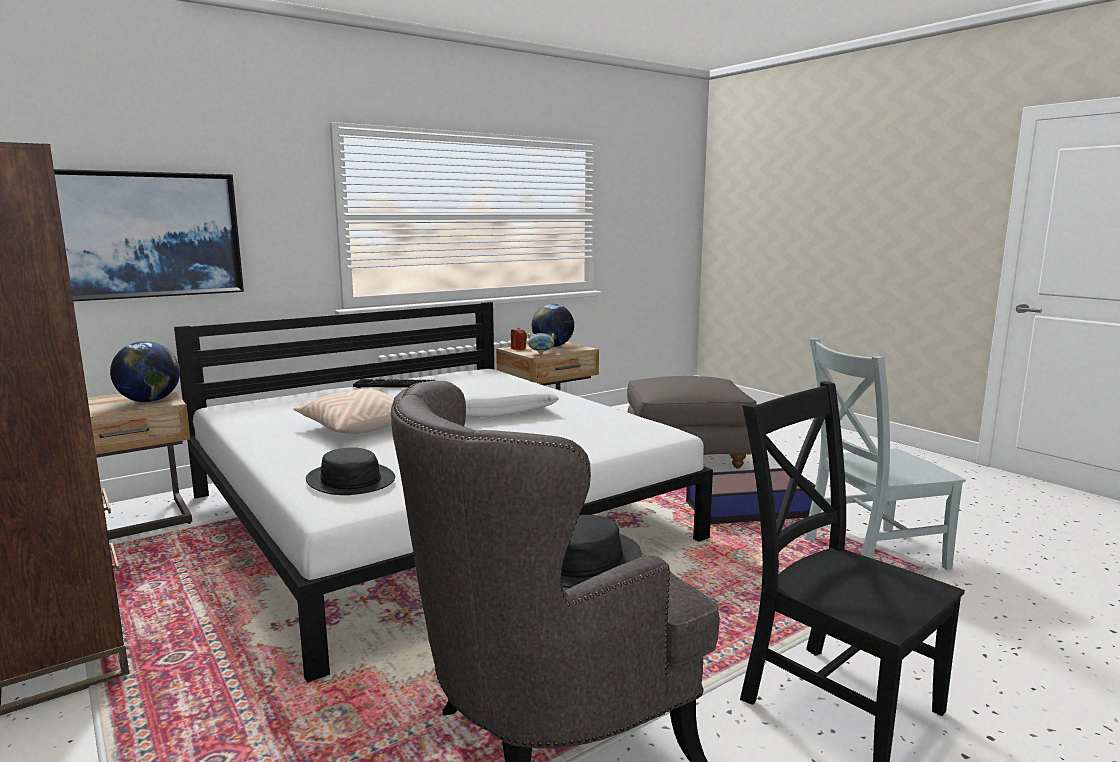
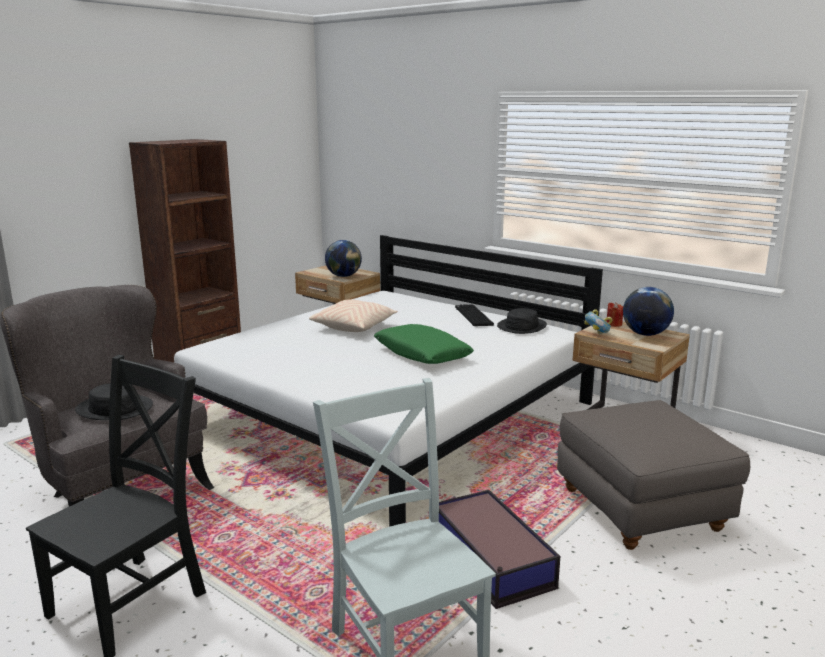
camera: 75 degrees right, 5 degrees up
(140, 235) = (387, 174): picture -> none
(350, 480) = (246, 343): black hat -> black hat (521, 326)
(497, 411) = (422, 354): white pillow -> green pillow

